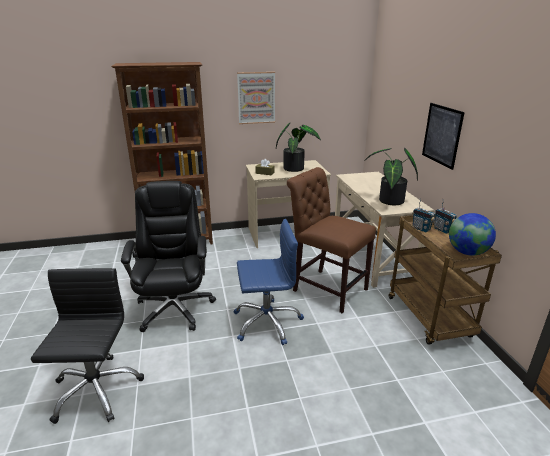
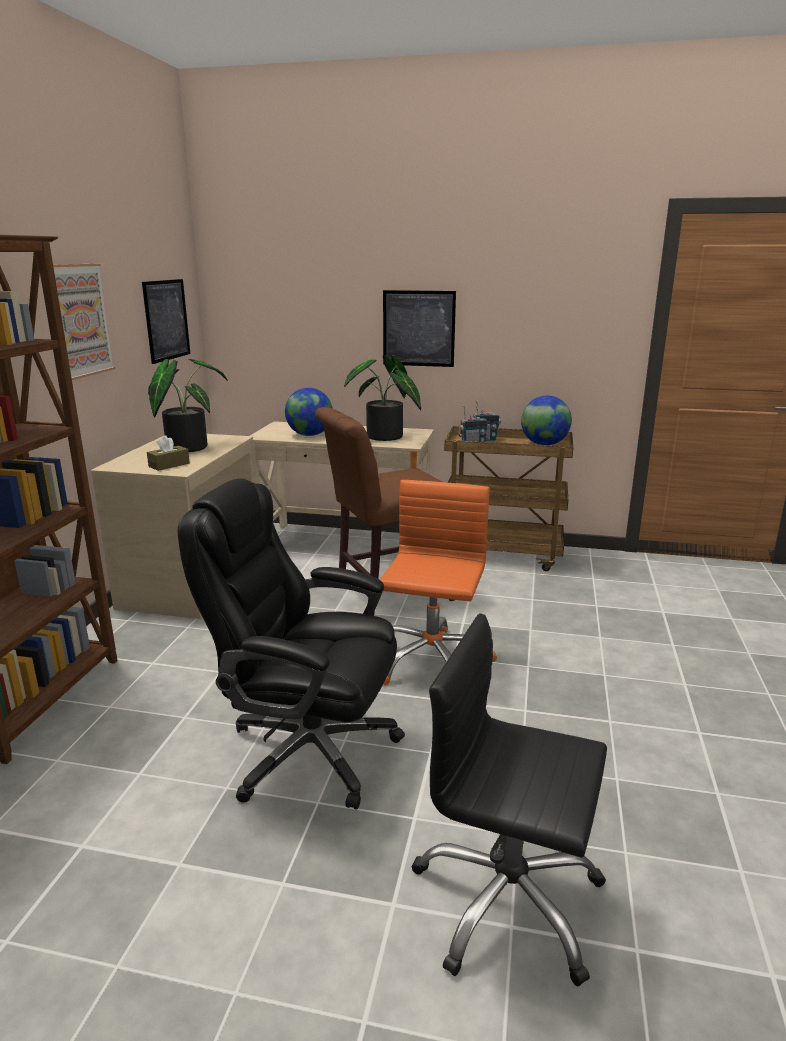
camera: 65 degrees left, 5 degrees down
(267, 322) = (431, 661): blue office chair -> orange office chair
(329, 101) = (166, 320): none -> picture
(364, 184) = (310, 435): none -> globe

